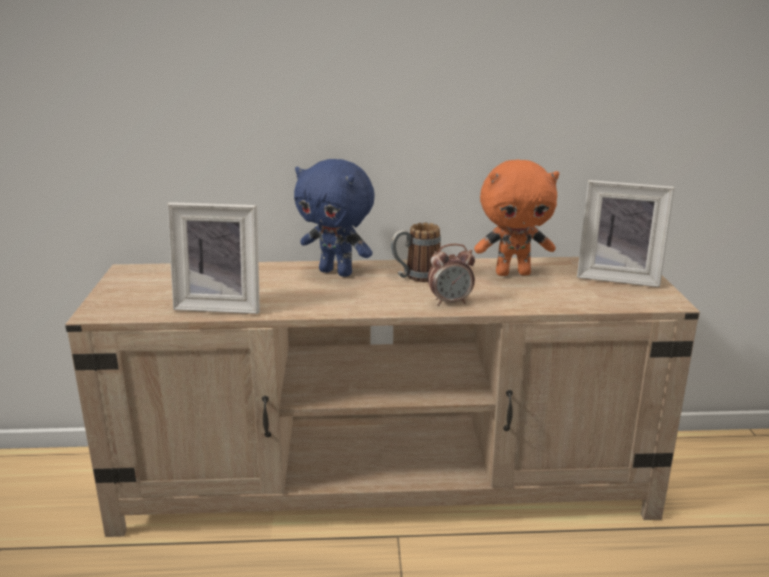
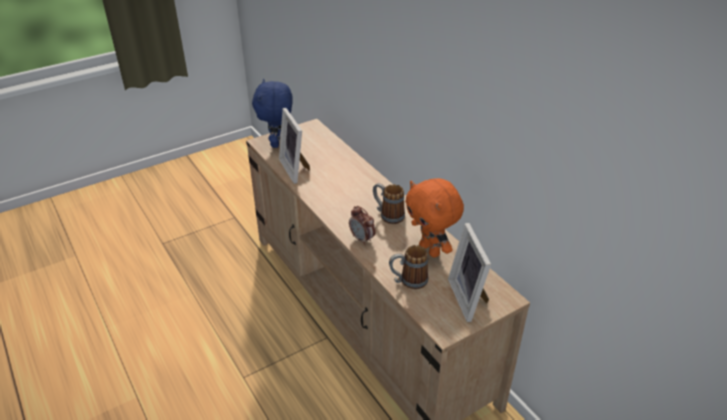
camera: 60 degrees right, 15 degrees up
(337, 272) = (368, 186): blue plush toy -> blue plush toy (277, 143)
(563, 298) = (408, 281): none -> mug

